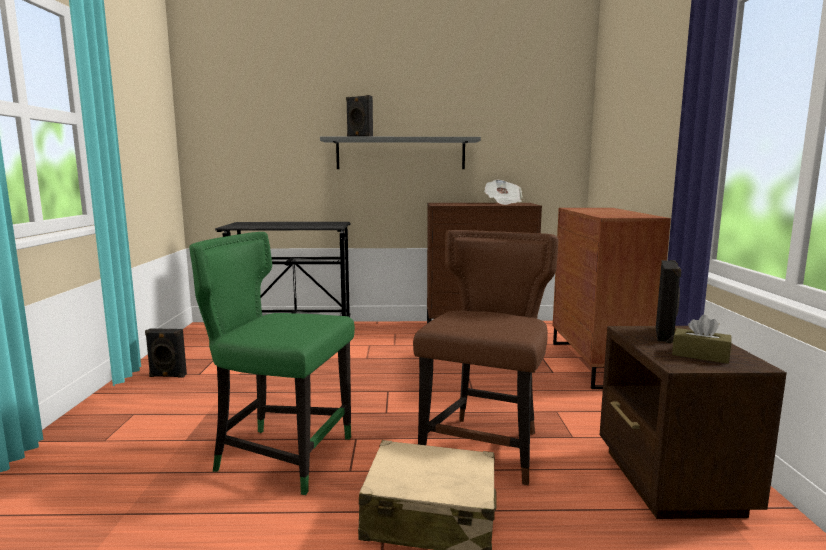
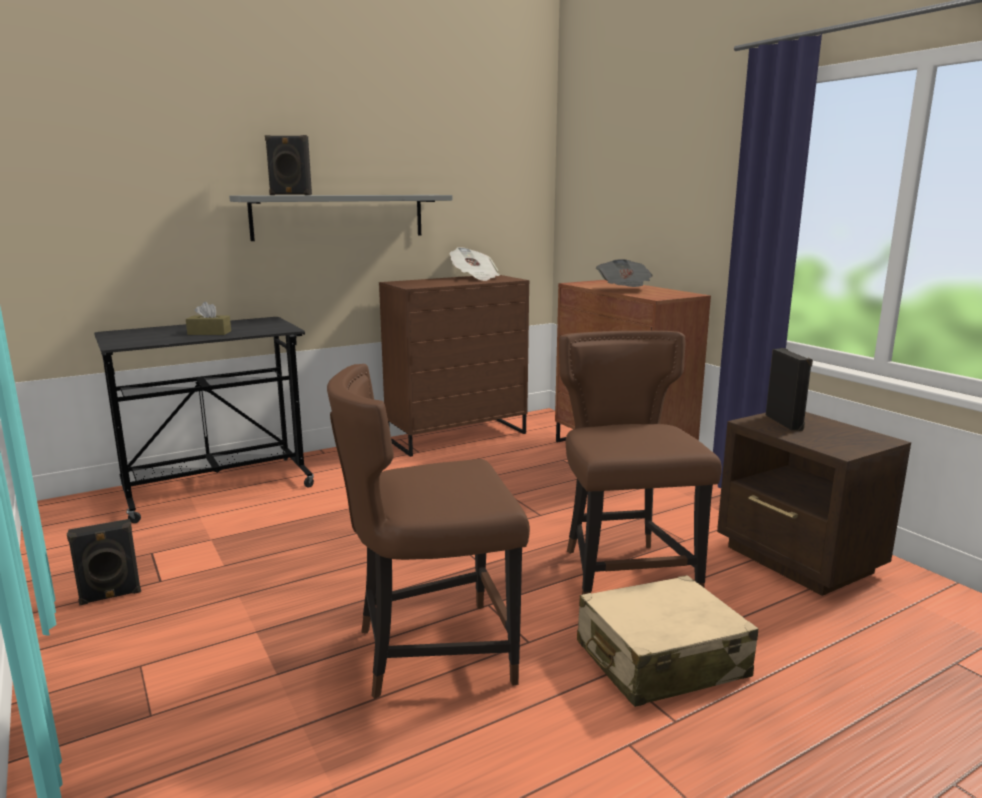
camera: 30 degrees left, 5 degrees up
(281, 456) = (431, 651): green chair -> brown chair
(599, 212) = (624, 290): none -> newspaper
(700, 355) = (840, 438): brown tissue box -> brown tissue box (209, 333)

